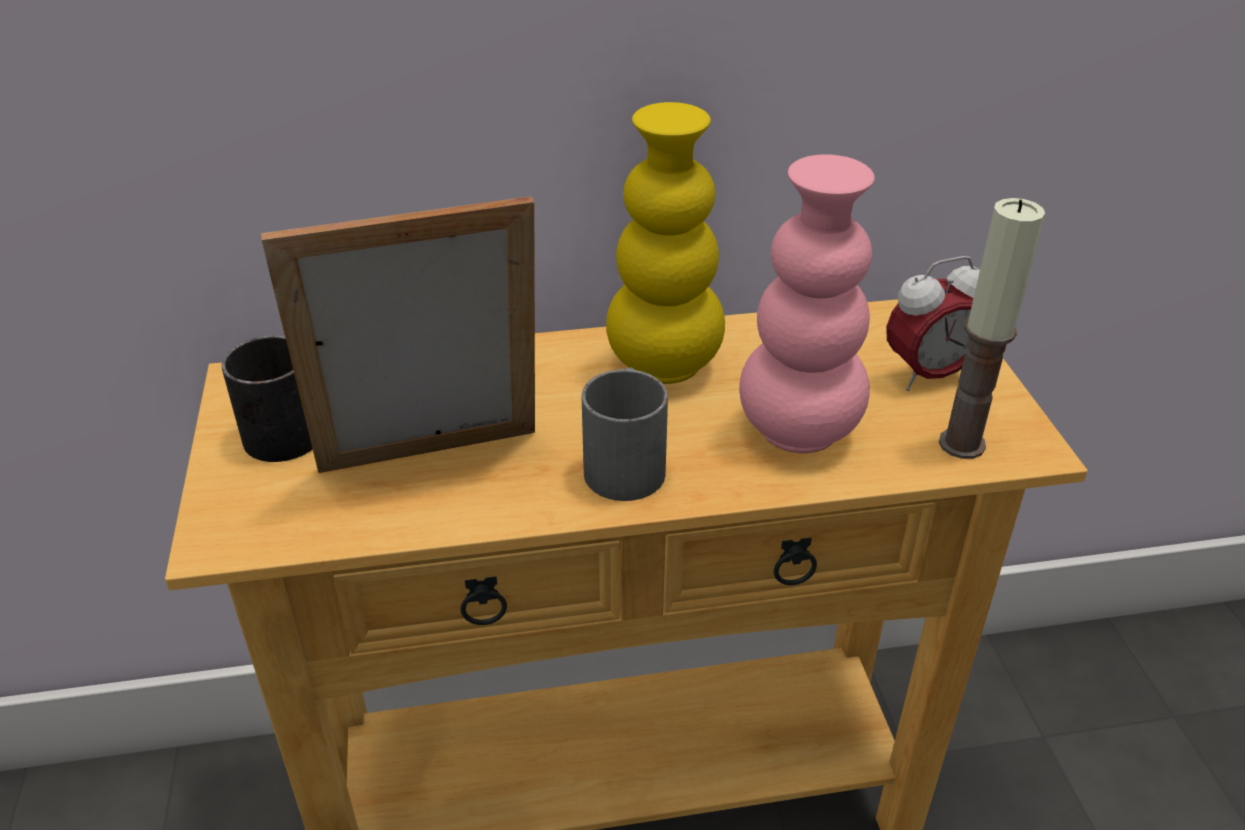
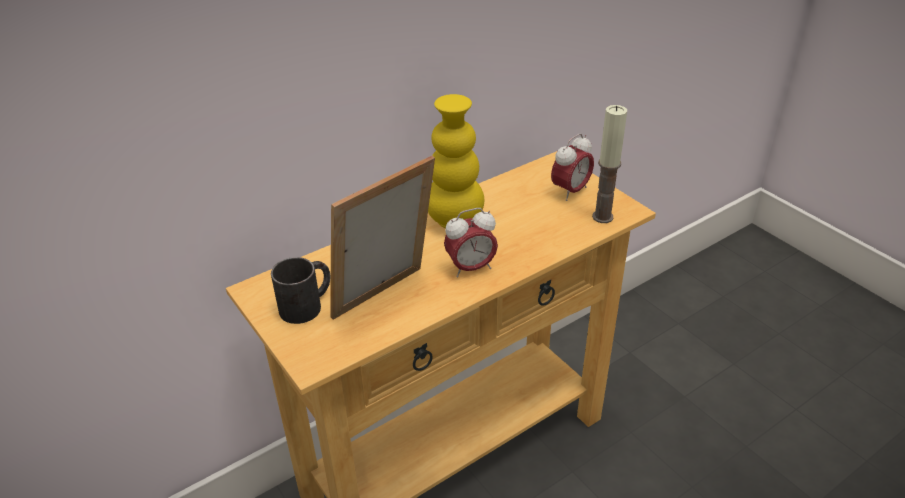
camera: 25 degrees left, 0 degrees up
(626, 461) = (470, 268): grey mug -> alarm clock
(798, 431) = (534, 232): pink vase -> none

